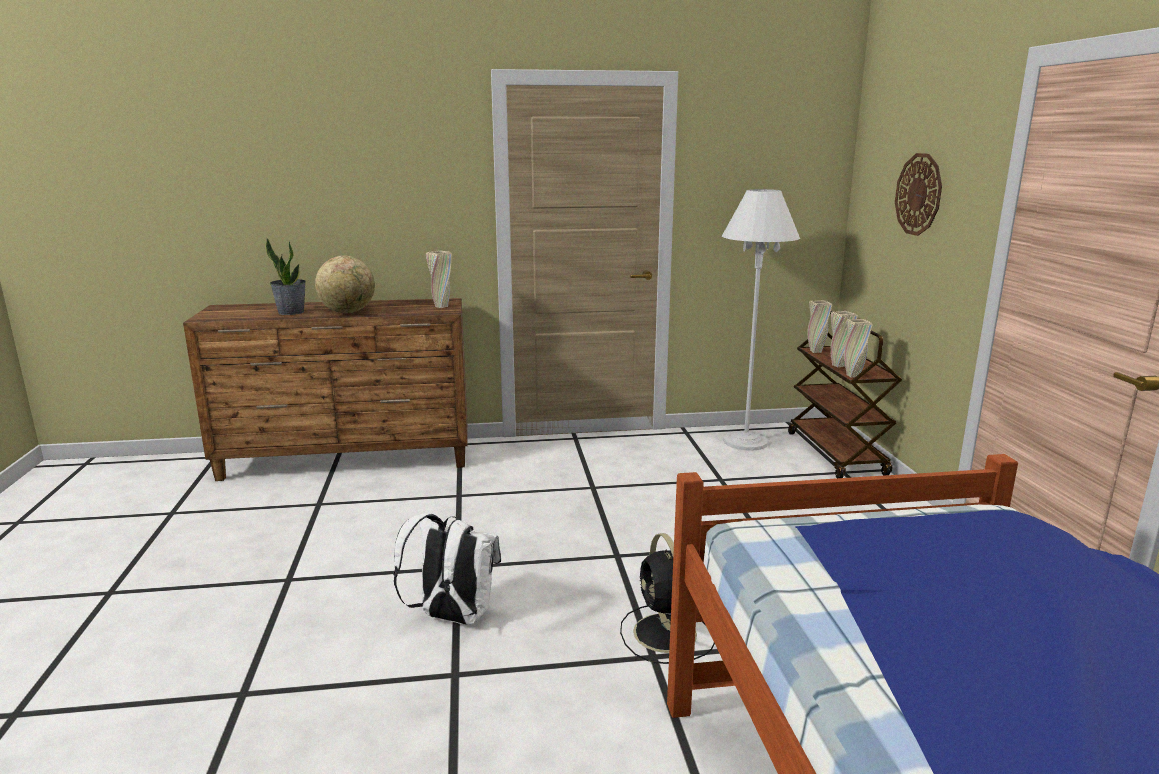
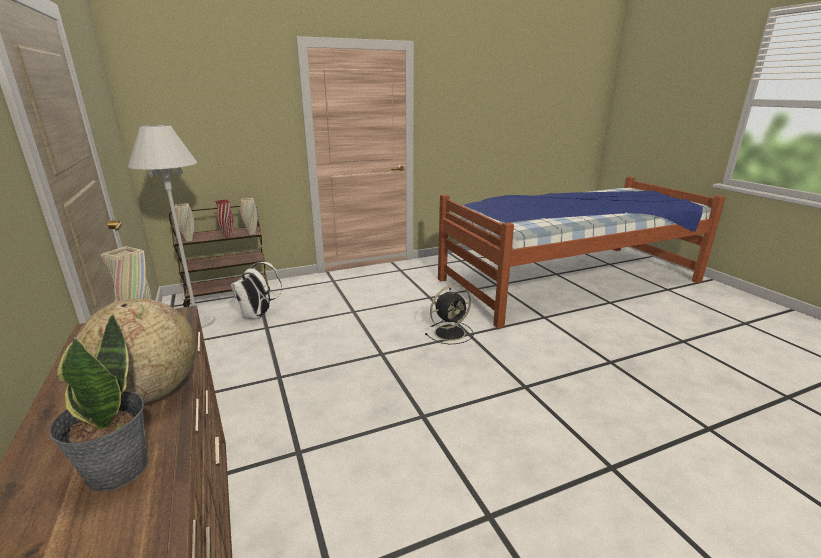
camera: 105 degrees left, 5 degrees up
(452, 617) = (480, 401): white backpack -> white backpack (258, 315)
(838, 365) = (228, 235): beige vase -> red vase
(918, 194) = (224, 117): wall clock -> none

